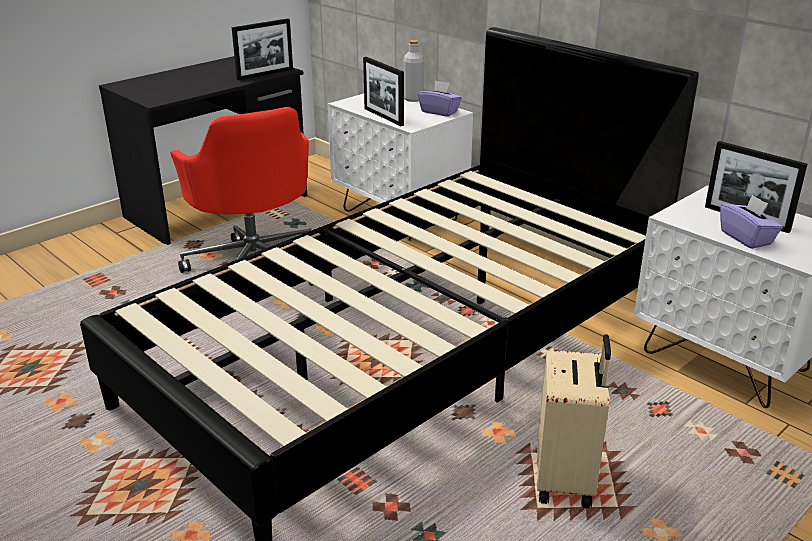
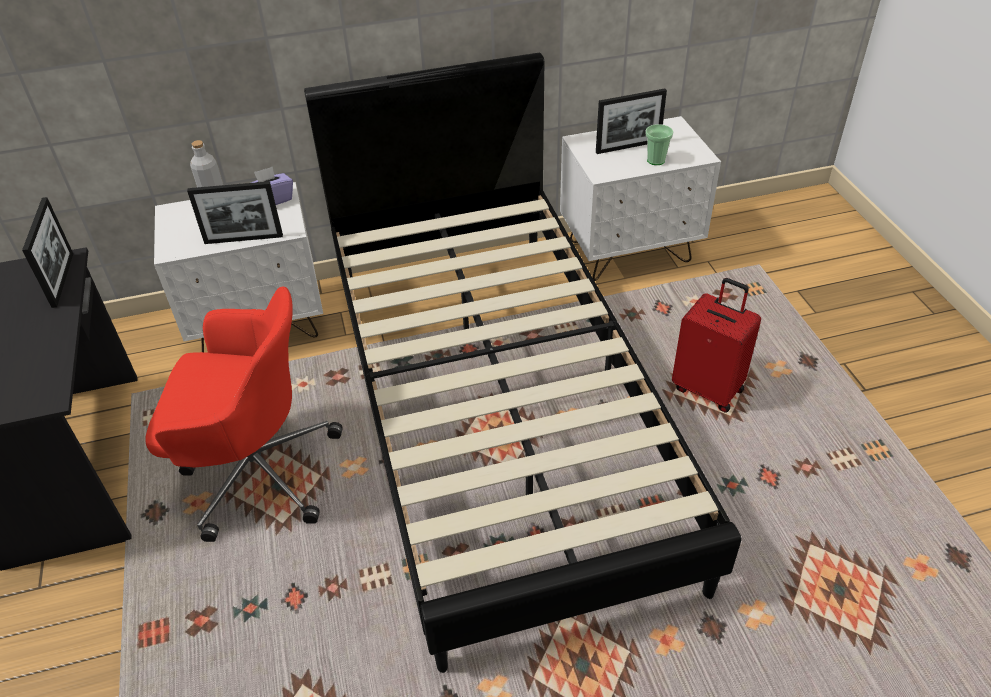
camera: 60 degrees left, 15 degrees up
(566, 480) = (708, 388): beige suitcase -> red suitcase
(746, 238) = (656, 160): purple tissue box -> cup

